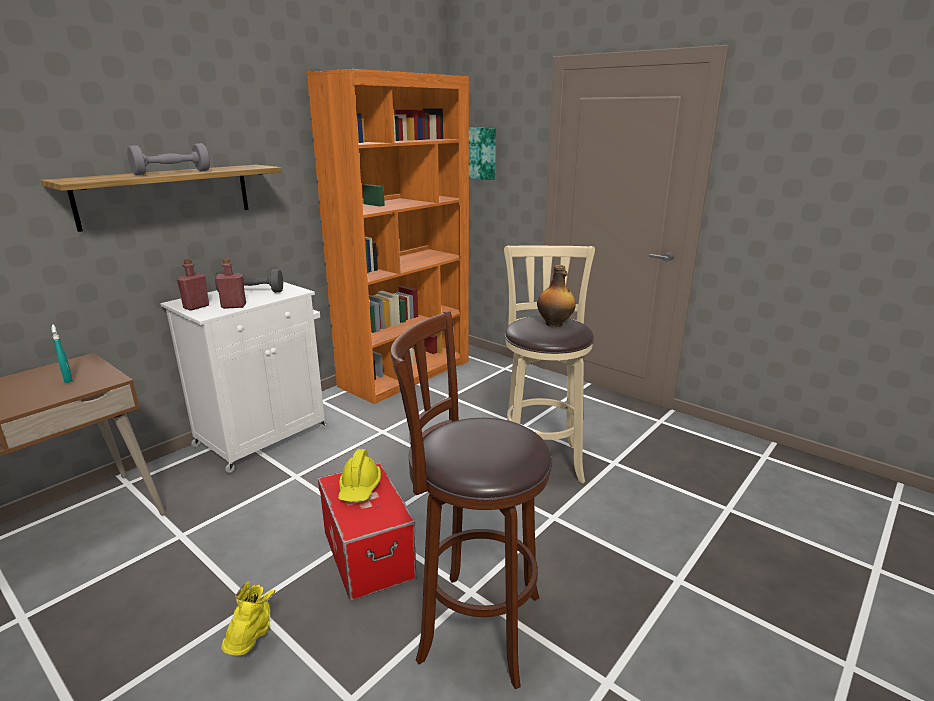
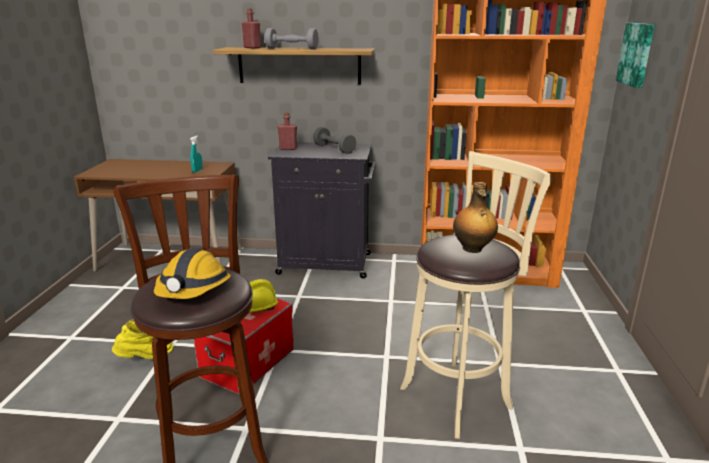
camera: 55 degrees right, 0 degrees up
(234, 306) = (303, 154): red bottle -> red bottle (252, 48)
(264, 435) = (327, 264): white cabinet -> black cabinet
(498, 442) = (193, 289): none -> hard hat

